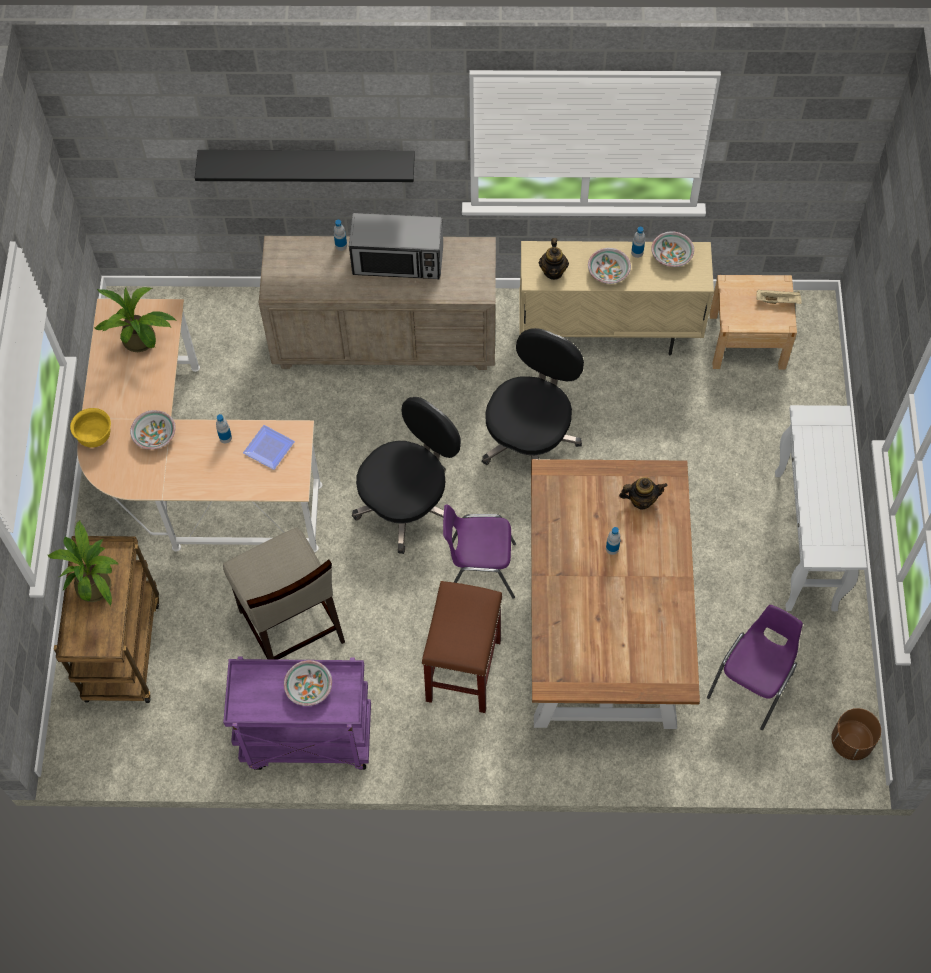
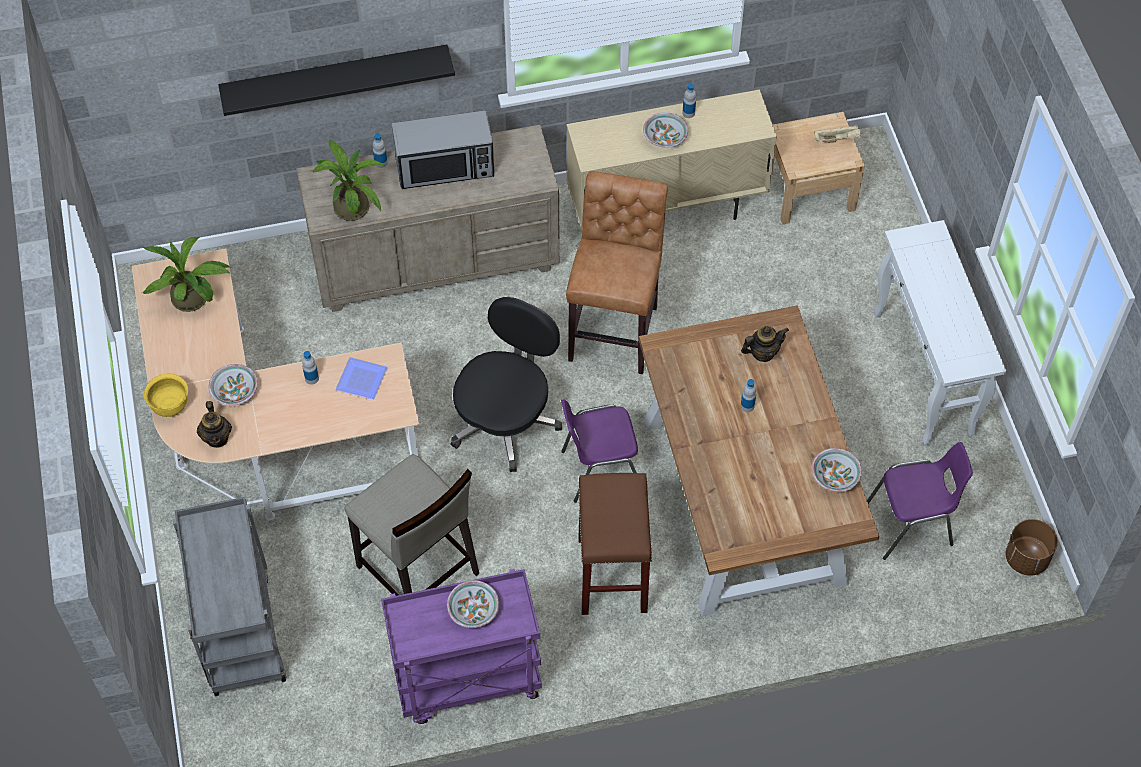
camera: 15 degrees left, 5 degrees down
(95, 582) = (212, 554): potted plant -> potted plant (351, 204)
(122, 647) = (239, 631): brown cart -> grey cart
(530, 437) = (615, 329): black office chair -> brown stool
(553, 271) = (608, 147): teapot -> teapot (217, 437)
(672, 256) = (724, 110): bowl -> bowl (835, 477)
(752, 685) = (911, 525): purple chair -> purple chair turned 60 degrees clockwise

